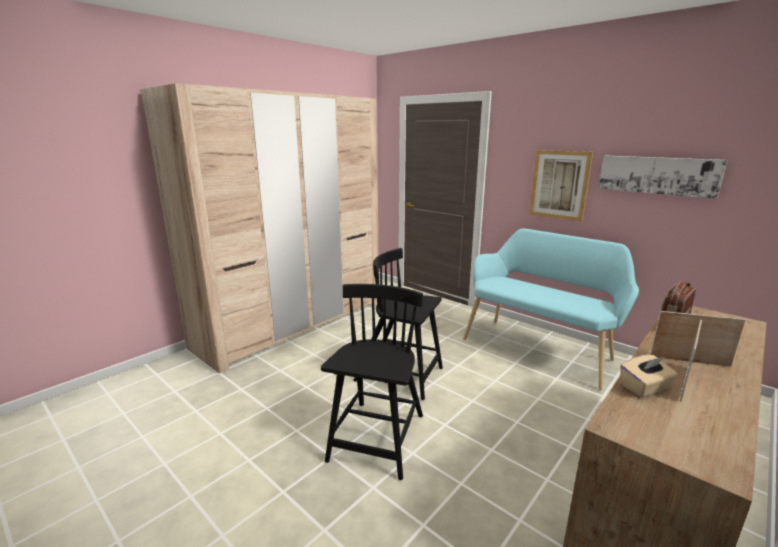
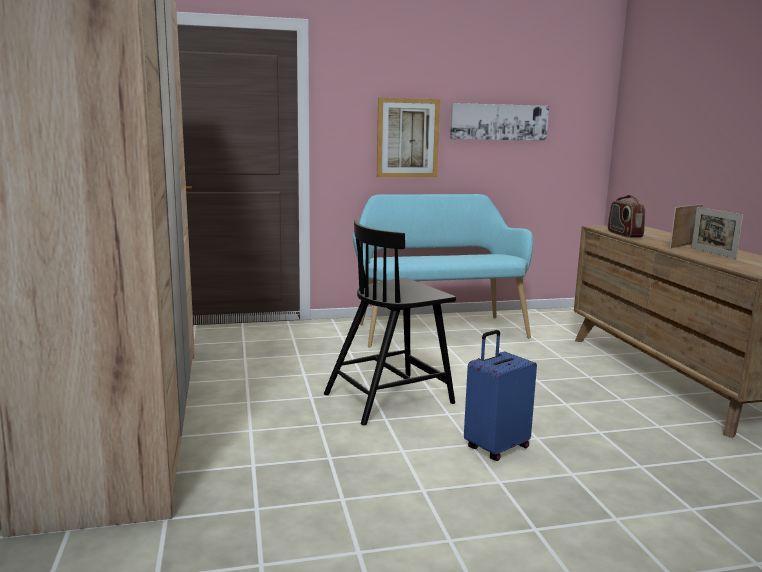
camera: 55 degrees left, 5 degrees down
(377, 439) = (495, 447): black chair -> blue suitcase
(645, 388) = (714, 259): beige tissue box -> none

